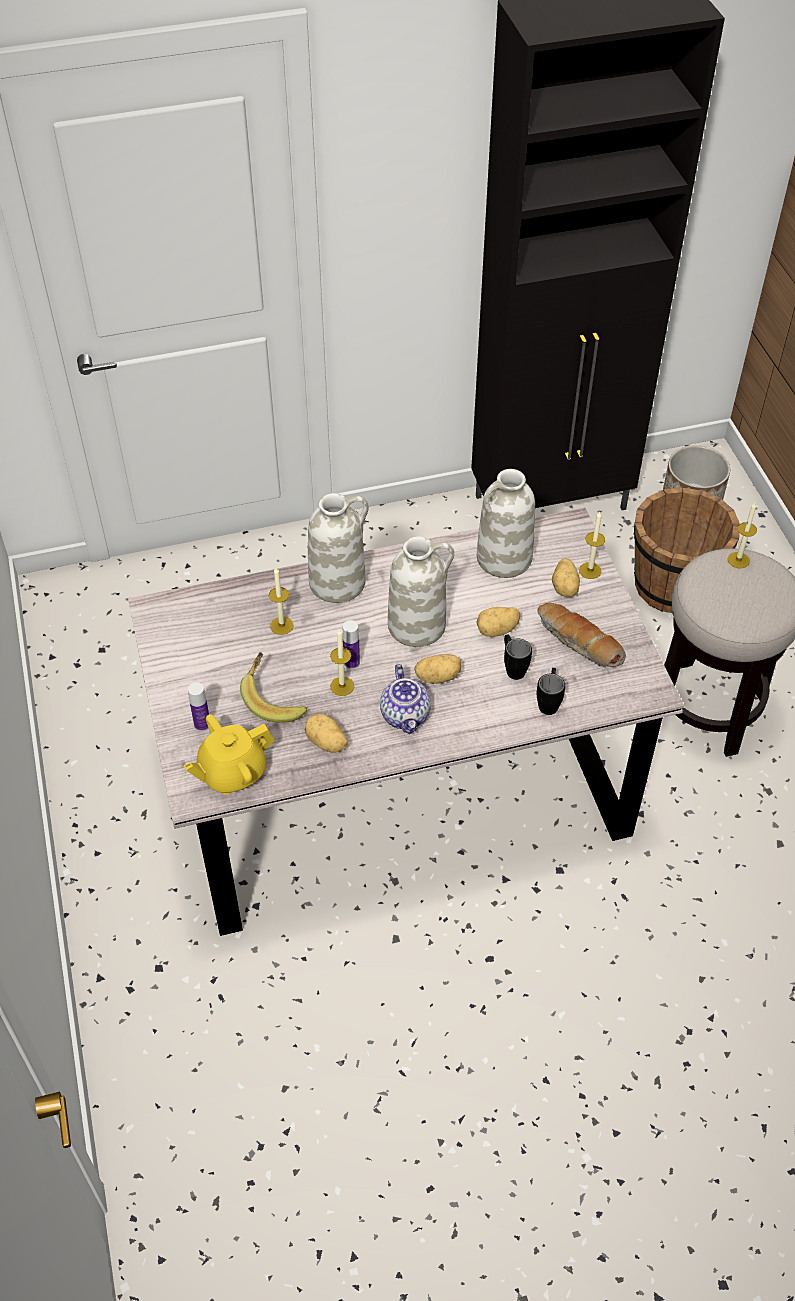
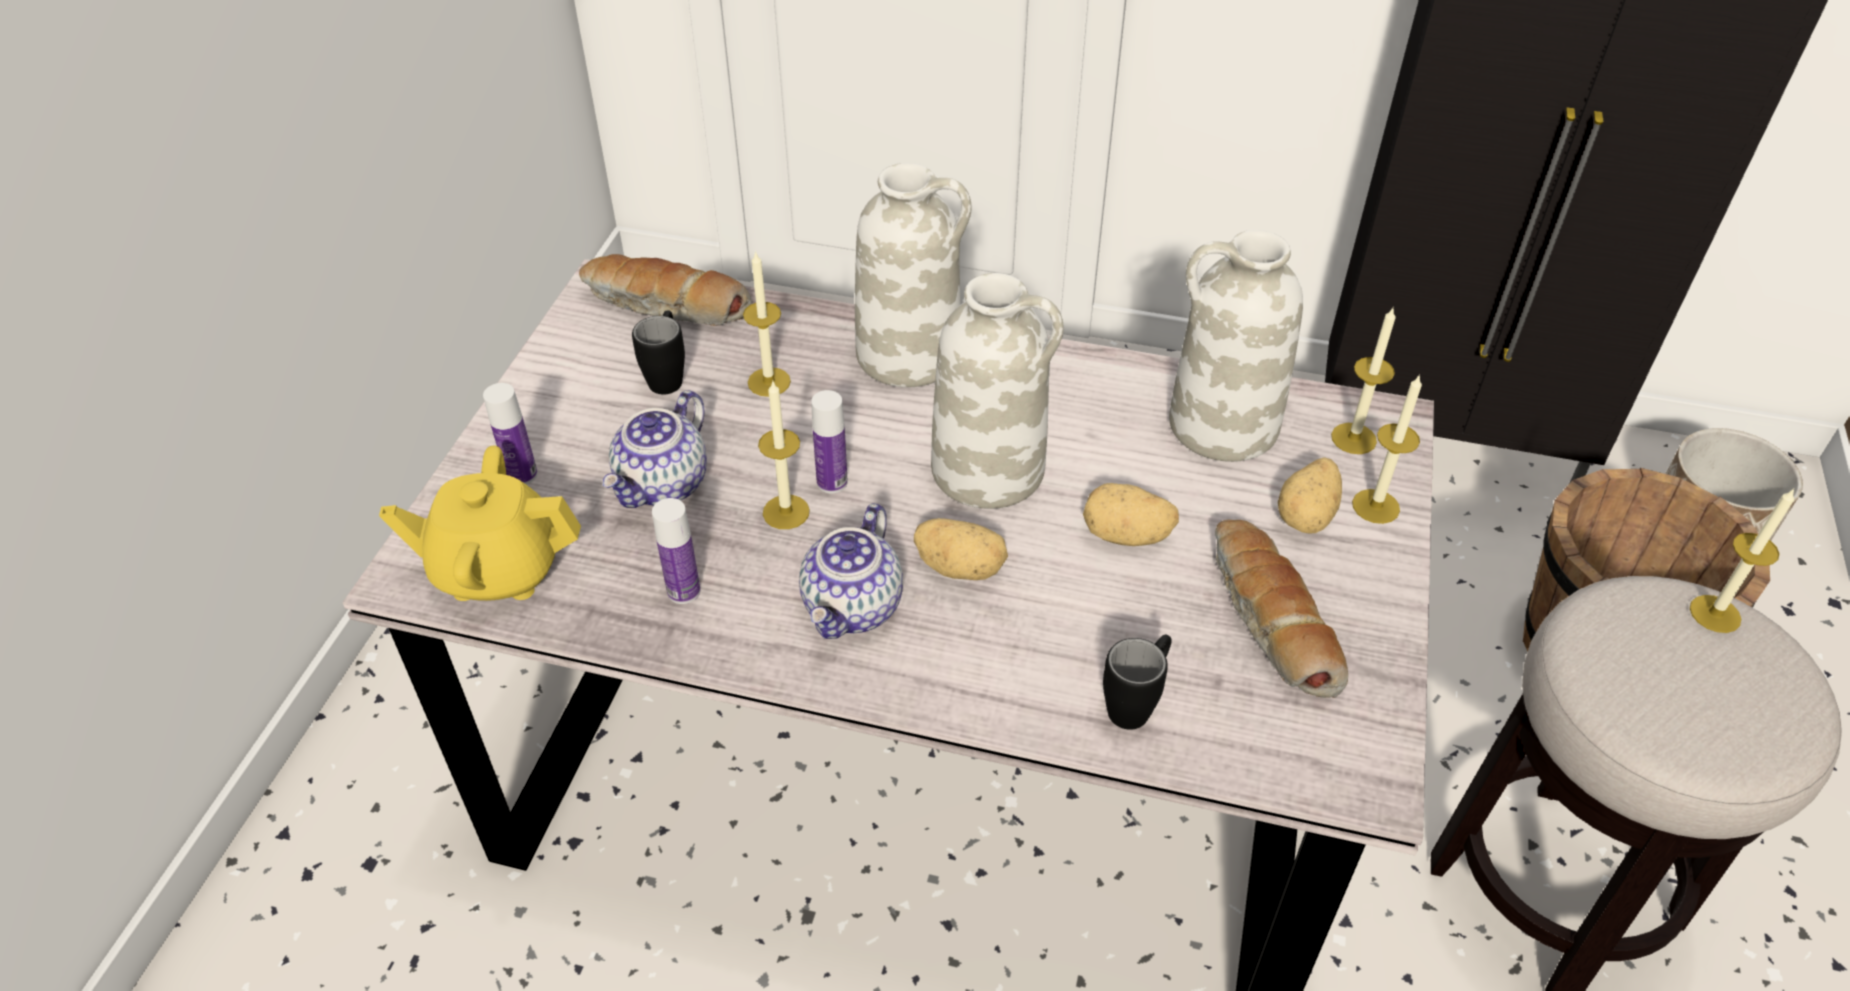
camera: 30 degrees right, 5 degrees down
(196, 607) = (666, 306): none -> bread
(275, 699) = (663, 485): banana -> teapot
(326, 743) = (683, 591): potato -> bottle
(513, 667) = (1110, 611): black mug -> black mug (668, 375)
(562, 541) = (1353, 438): none -> candle

